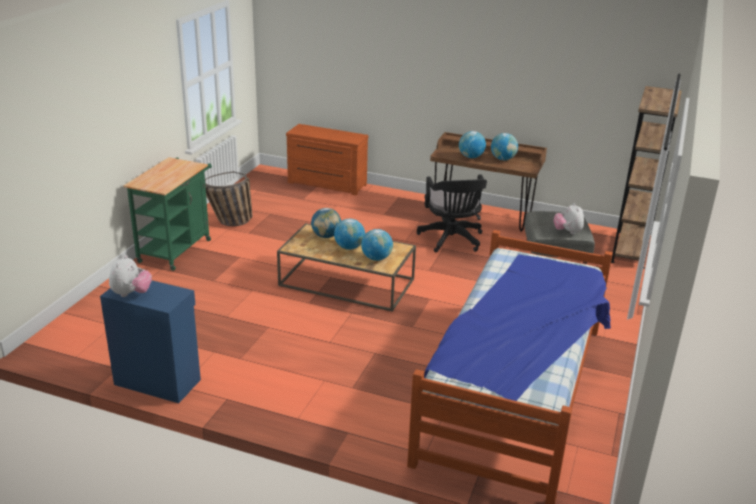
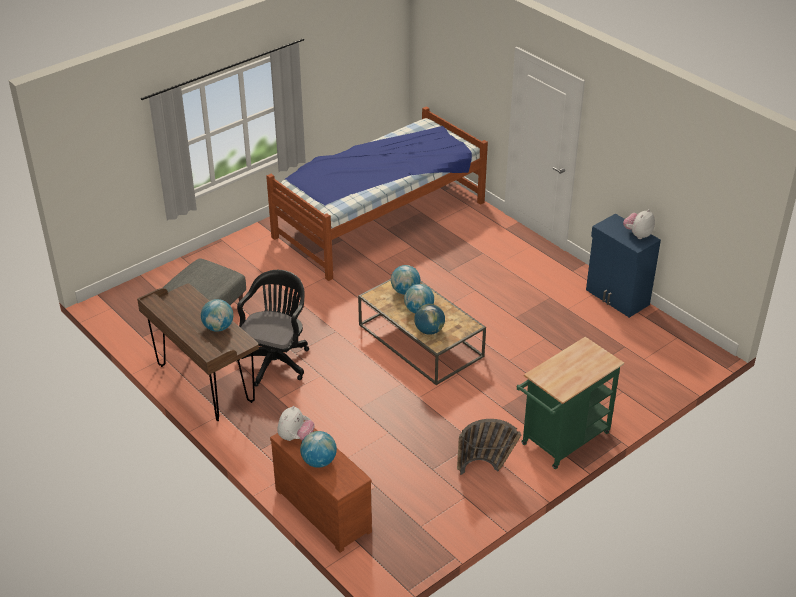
camera: 150 degrees left, 10 degrees up
(503, 159) = (190, 313): globe -> globe (319, 461)
(567, 232) = (210, 269): plush toy -> plush toy (295, 437)
(630, 249) = (128, 295): brown bookcase -> none

